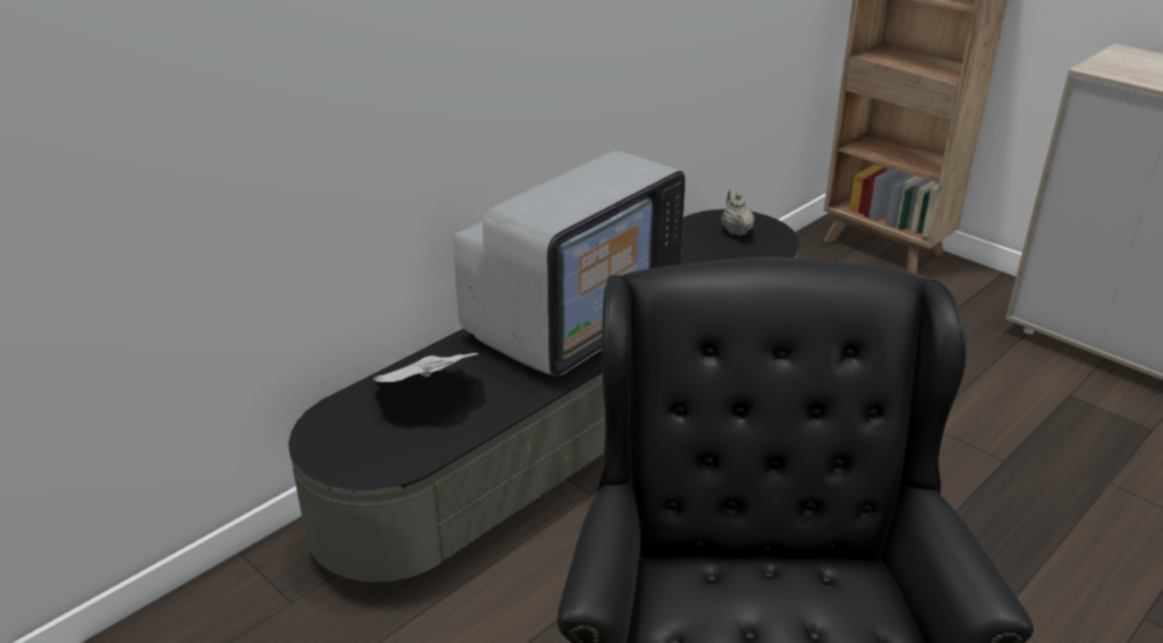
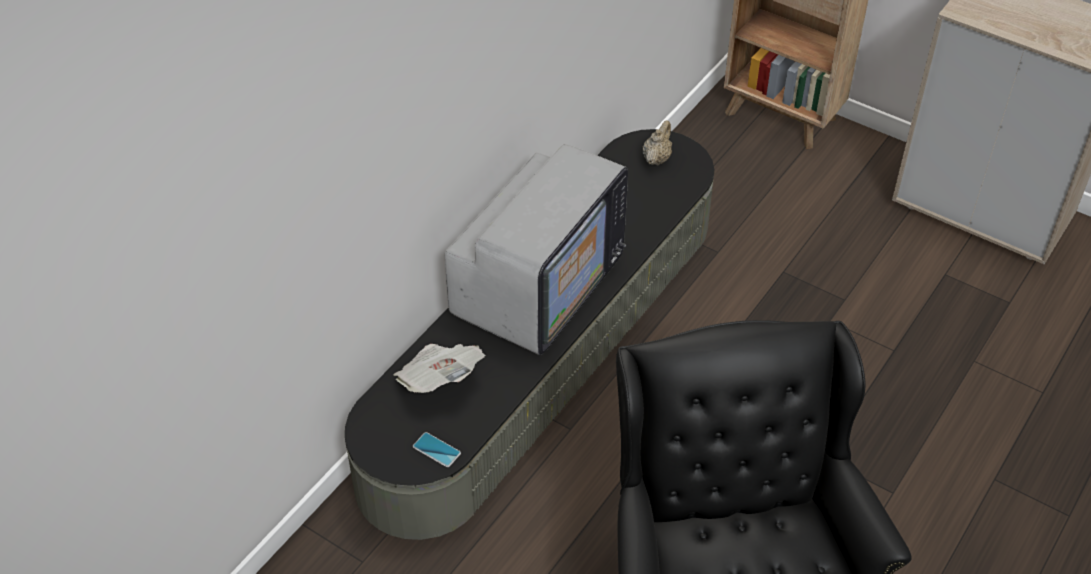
camera: 10 degrees left, 15 degrees up
(395, 457) = (436, 450): none -> phone
(736, 231) = (656, 158): beige teapot -> beige teapot turned 45 degrees clockwise

